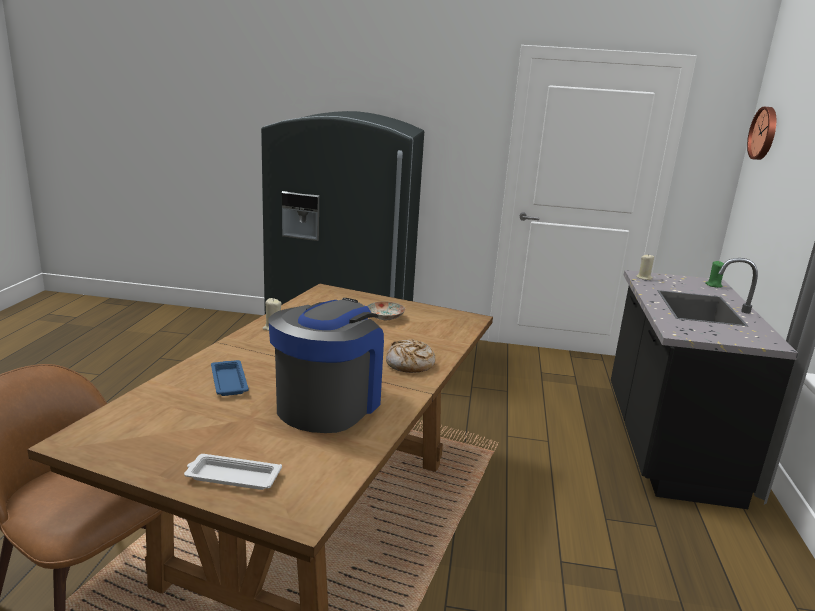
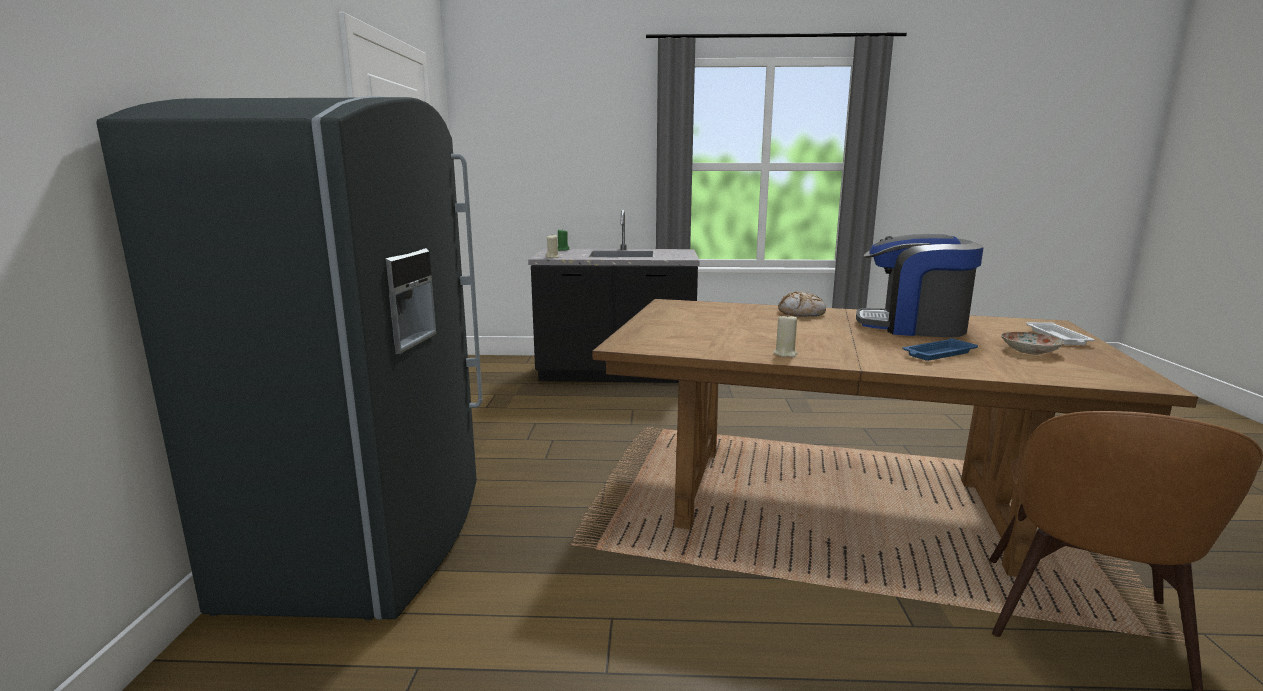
camera: 95 degrees left, 5 degrees down
(385, 317) = (697, 322): plate -> plate (1030, 351)
(764, 133) = (489, 128): wall clock -> none

